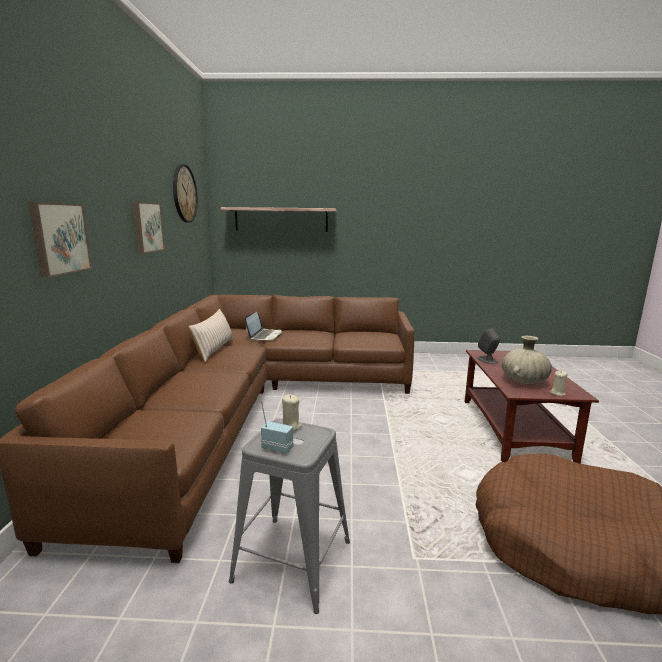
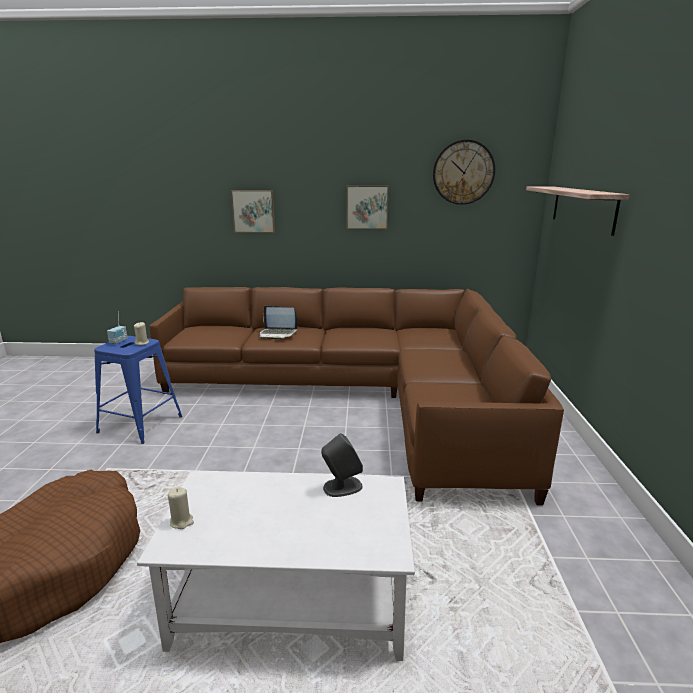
camera: 90 degrees right, 5 degrees up
(214, 349) = (372, 330): beige pillow -> none
(265, 336) = (428, 344): laptop -> laptop (278, 334)
(293, 560) = (140, 424): grey stool -> blue stool
(512, 428) = (293, 602): brown coffee table -> white coffee table
(523, 381) = (239, 501): beige vase -> none

